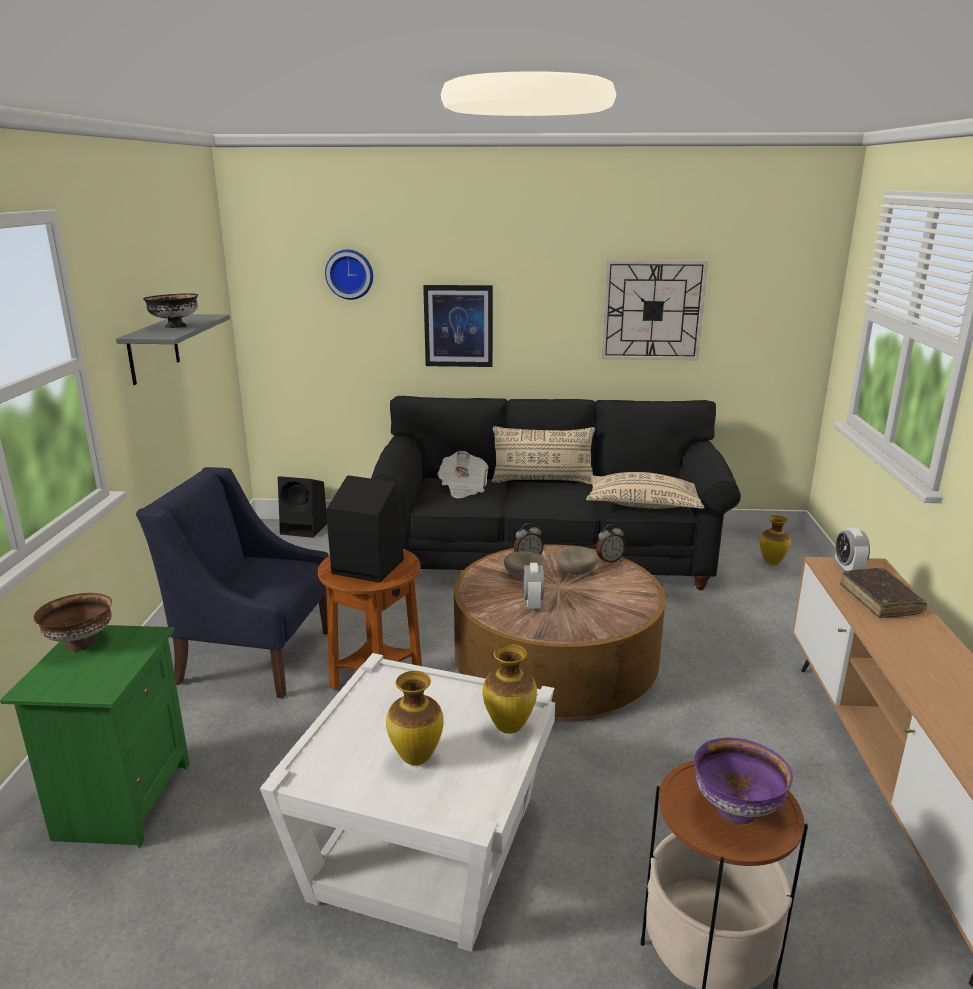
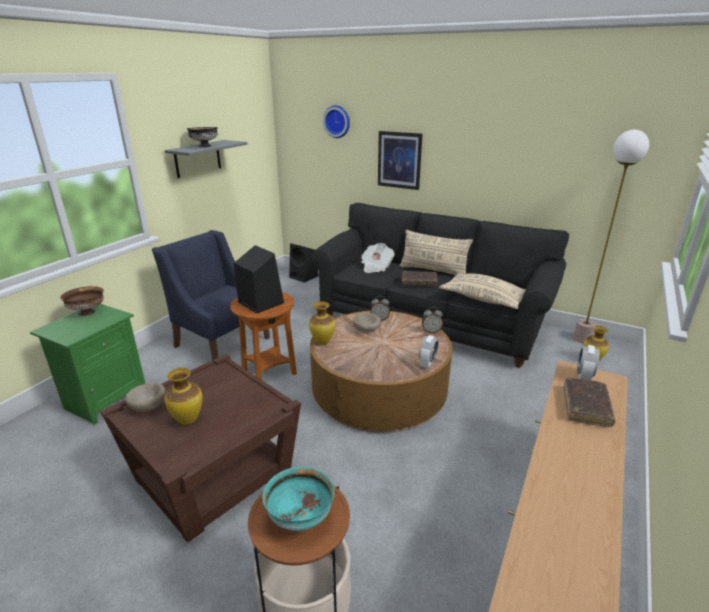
camera: 25 degrees right, 5 degrees up
(423, 847) = (213, 474): white side table -> brown side table
(510, 727) = (254, 419): vase -> vase (323, 342)
(532, 604) = (354, 348): alarm clock -> alarm clock (427, 363)
(540, 499) = (419, 282): none -> brown book
(575, 571) = (402, 333): beige bowl -> beige bowl (149, 406)
(652, 310) = (533, 159): wall clock -> none
(735, 809) = (300, 519): purple bowl -> turquoise bowl
(742, 539) = (582, 339): none -> floor lamp

